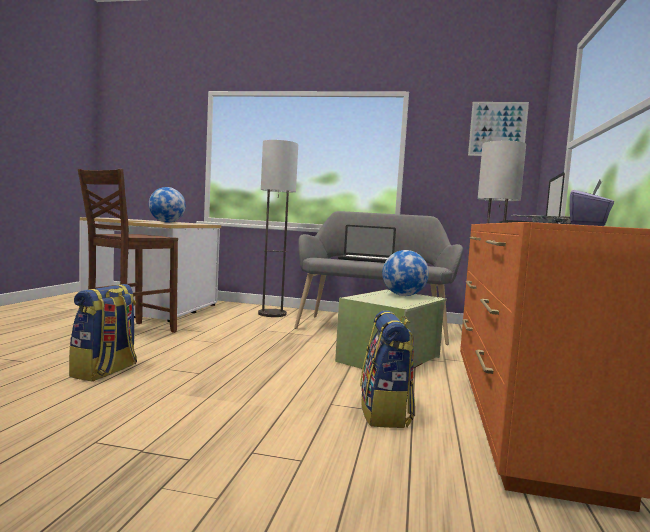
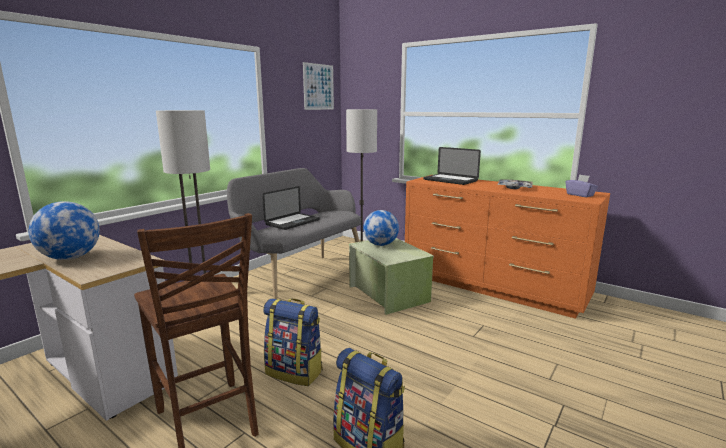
camera: 65 degrees left, 10 degrees up
(385, 414) = (490, 322): backpack -> backpack (295, 372)

